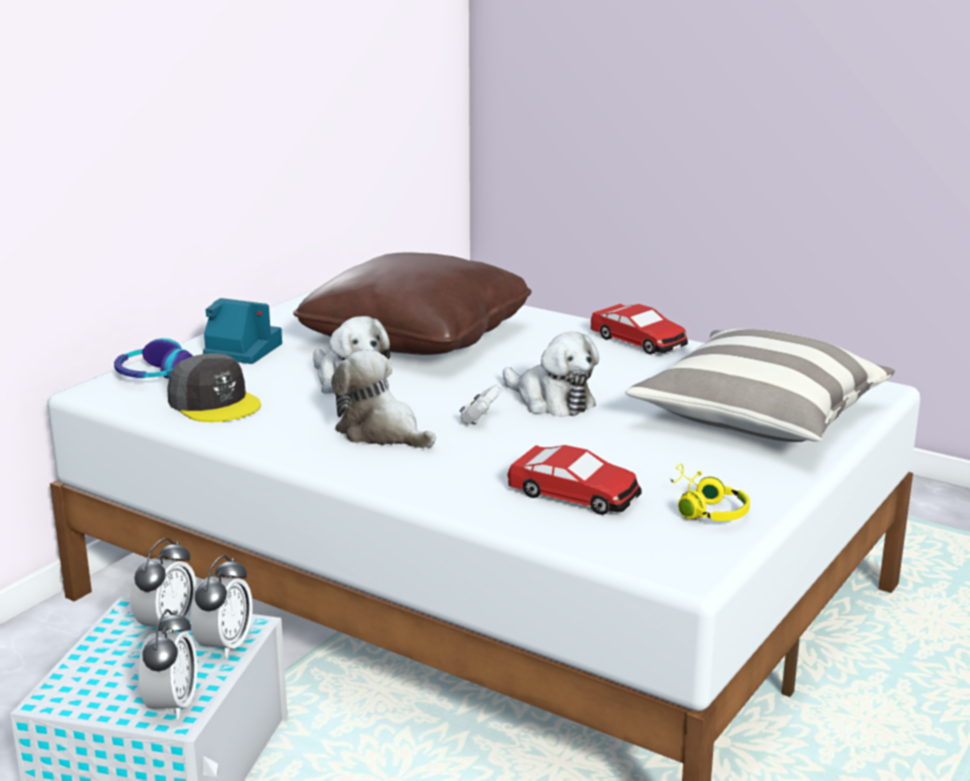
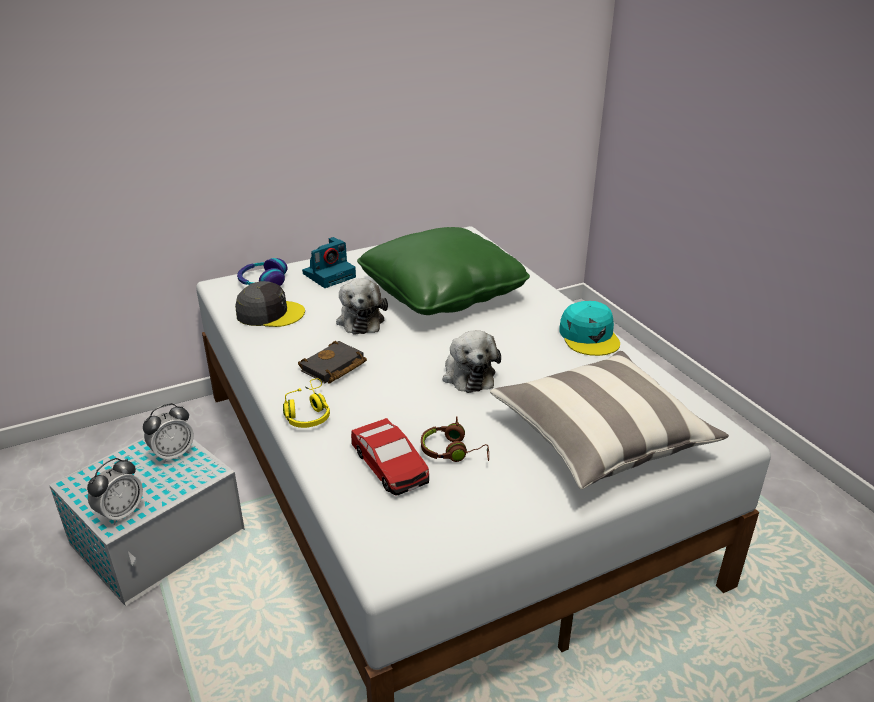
camera: 30 degrees right, 10 degrees up
(214, 403) = (270, 313): grey cap -> grey cap turned 75 degrees counterclockwise
(224, 645) = (186, 480): alarm clock -> none
(241, 350) = (330, 275): camera -> camera turned 90 degrees clockwise
(381, 433) = (333, 368): plush toy -> black book
(417, 338) = (442, 293): brown pillow -> green pillow
(480, 419) = (405, 376): white game controller -> none
(627, 465) = (454, 451): none -> brown headphones
(638, 341) = (589, 336): toy car -> turquoise cap
(704, 509) = (462, 513): yellow headphones -> yellow headphones (308, 413)

